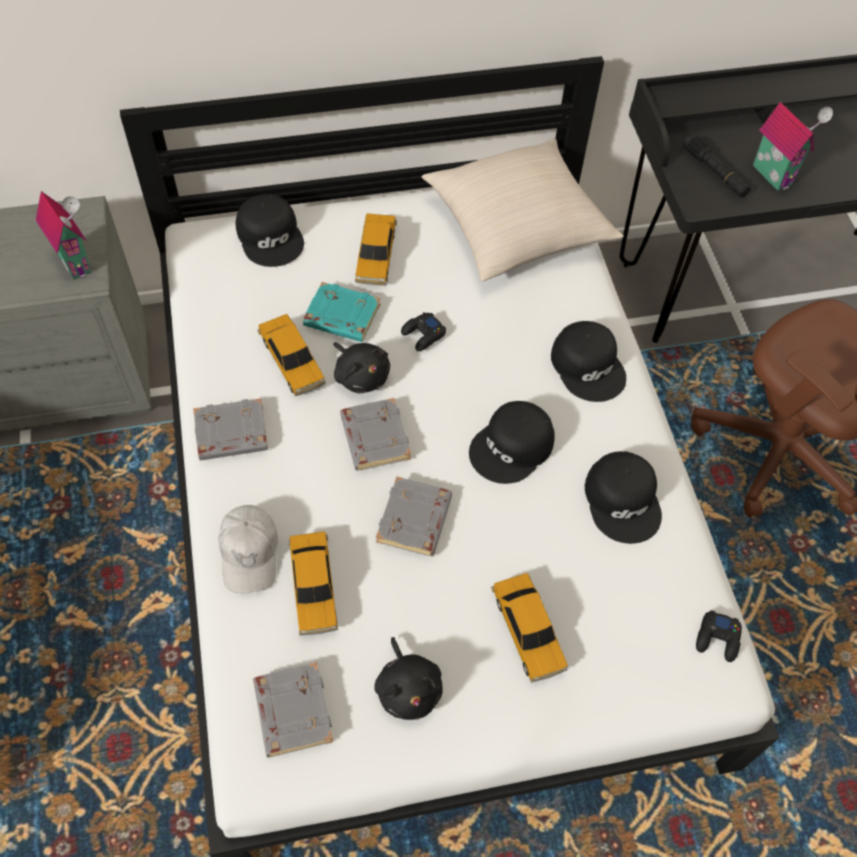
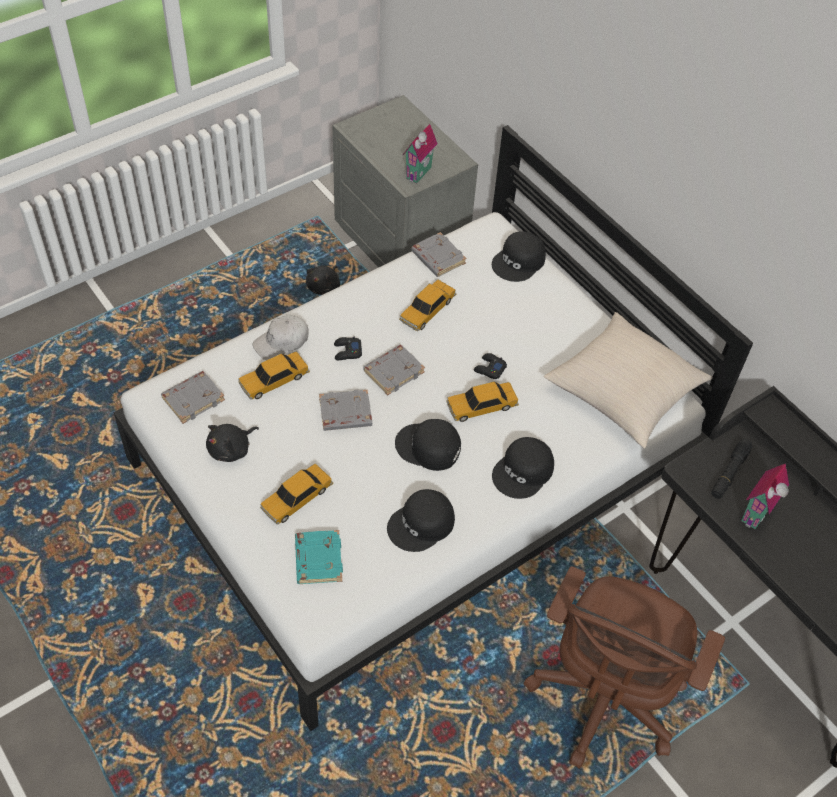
camera: 65 degrees right, 5 degrees down
(231, 434) = (356, 302): grey book -> grey book (437, 258)
(341, 317) = (477, 321): turquoise book -> turquoise book (317, 559)
(361, 375) = (438, 349): black plush toy -> black plush toy (324, 286)
(376, 256) = (541, 321): toy car -> toy car (481, 406)
(717, 639) = (342, 609): black game controller -> black game controller (347, 351)

